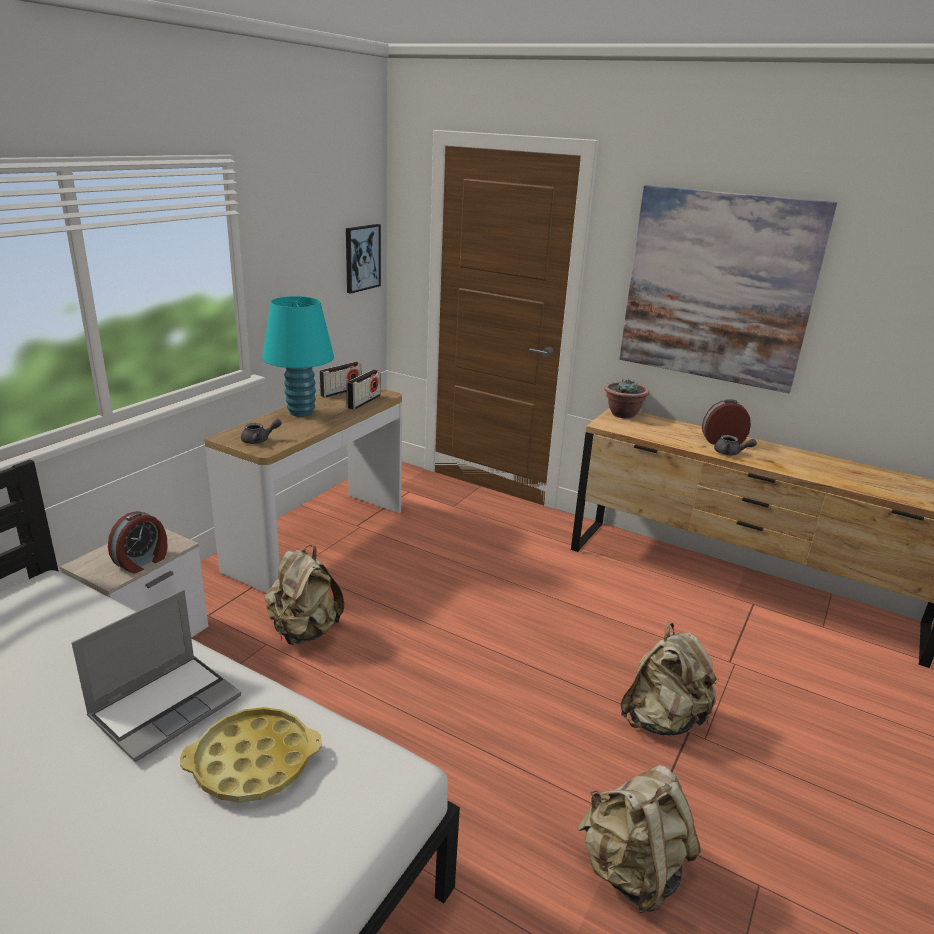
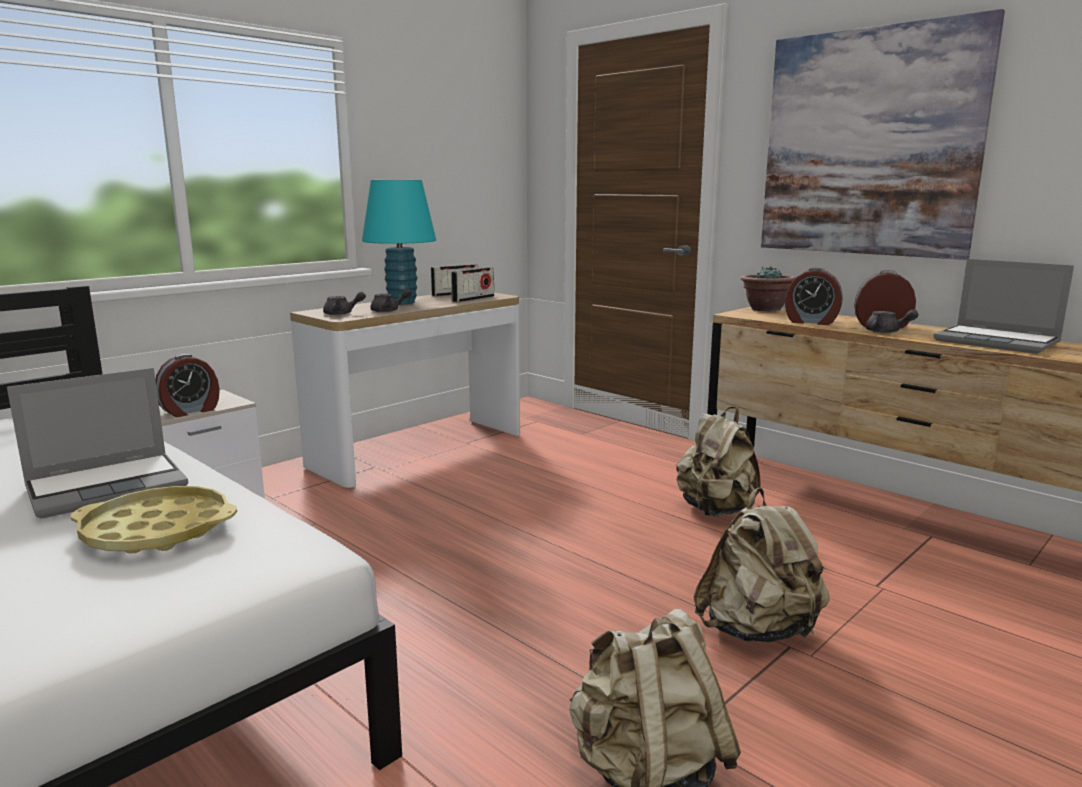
camera: 15 degrees right, 10 degrees down
(300, 432) = (389, 311): none -> grey teapot
(304, 631) = (362, 517): beige backpack -> beige backpack (716, 510)
(362, 258) = (495, 169): picture -> none
(668, 437) = (811, 322): none -> alarm clock
(812, 466) = (998, 342): none -> laptop

